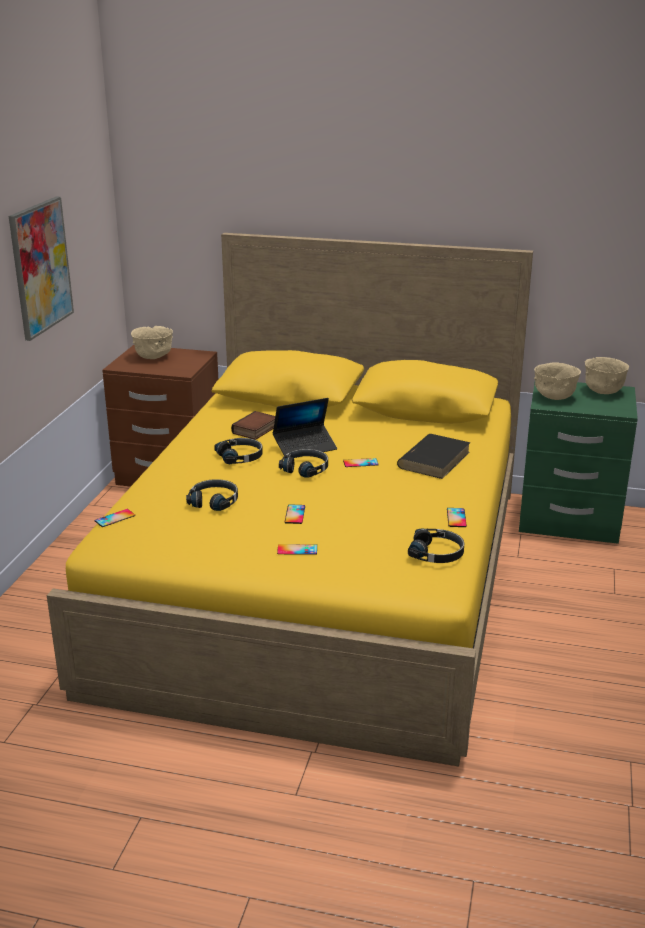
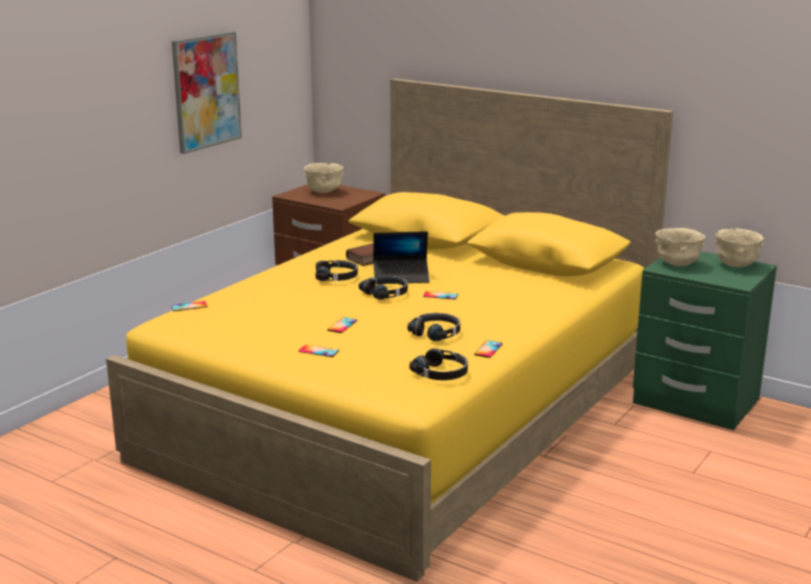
camera: 20 degrees right, 5 degrees down
(214, 501) = (282, 306): black headphones -> black headphones (436, 333)
(434, 459) = (513, 302): black book -> none

